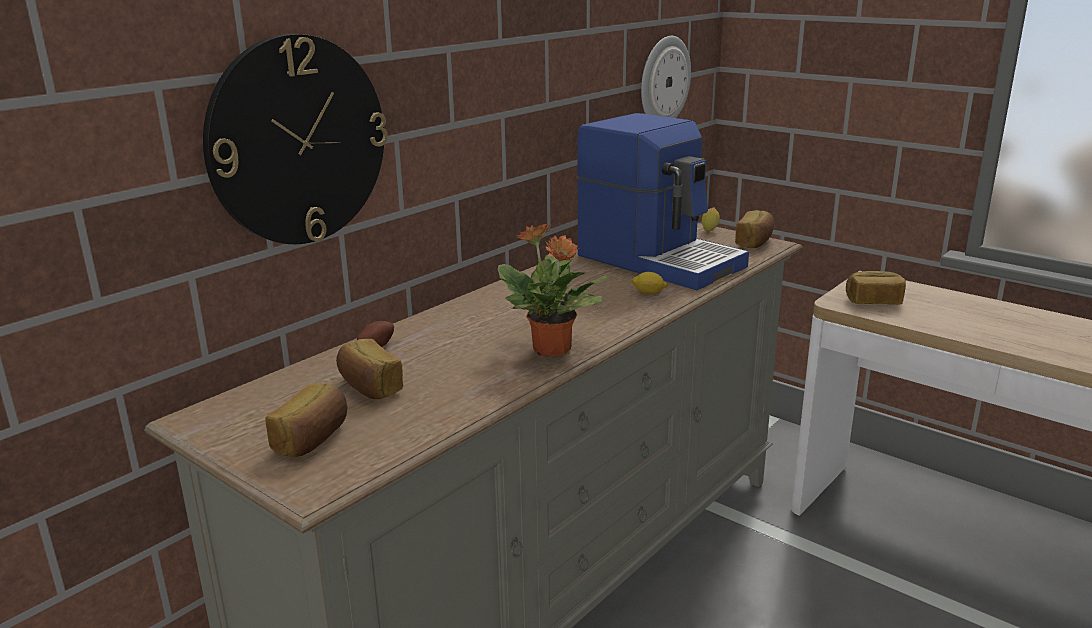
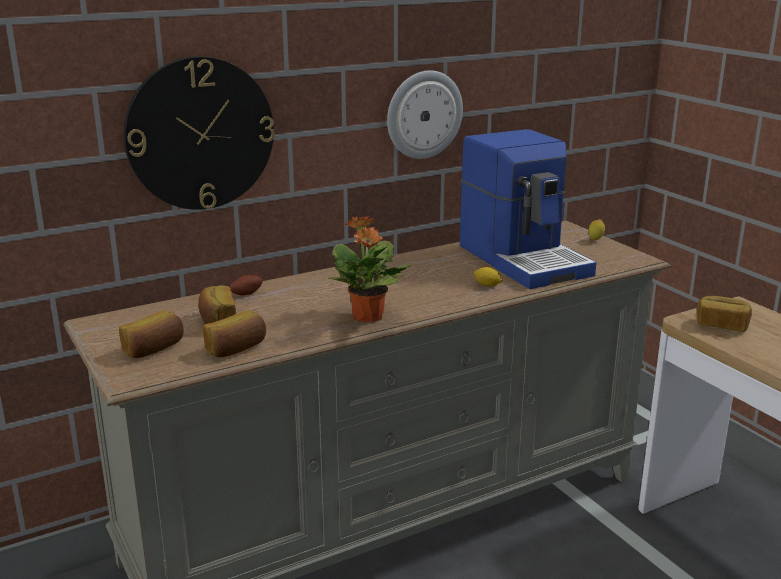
camera: 20 degrees right, 0 degrees up
(663, 81) = (580, 101): wall clock -> wall clock (423, 114)
(755, 242) = (626, 255): bread -> bread (236, 349)

